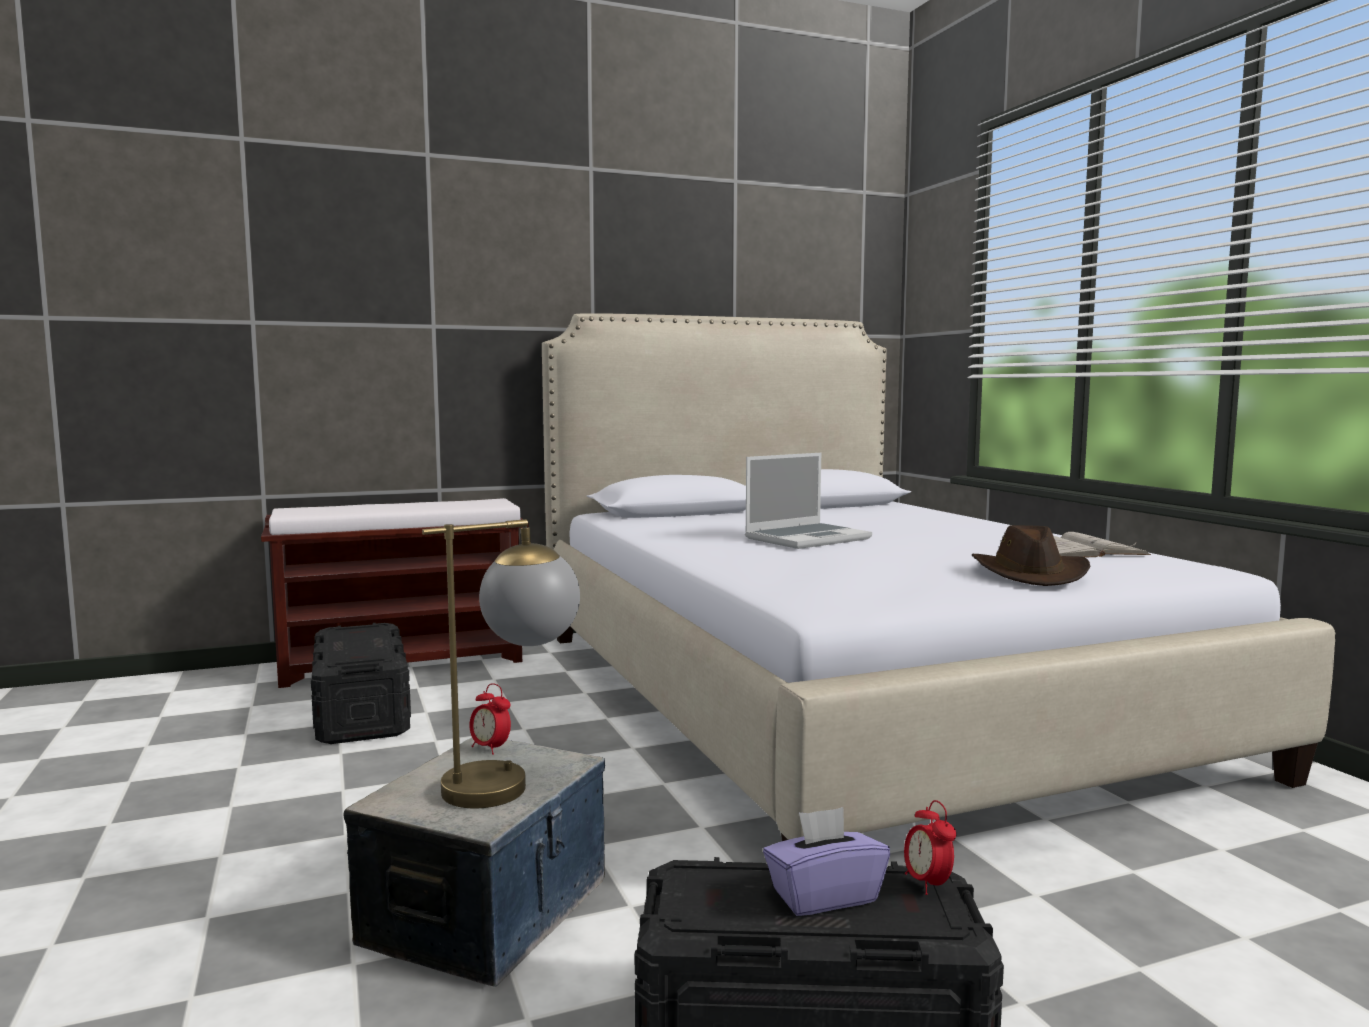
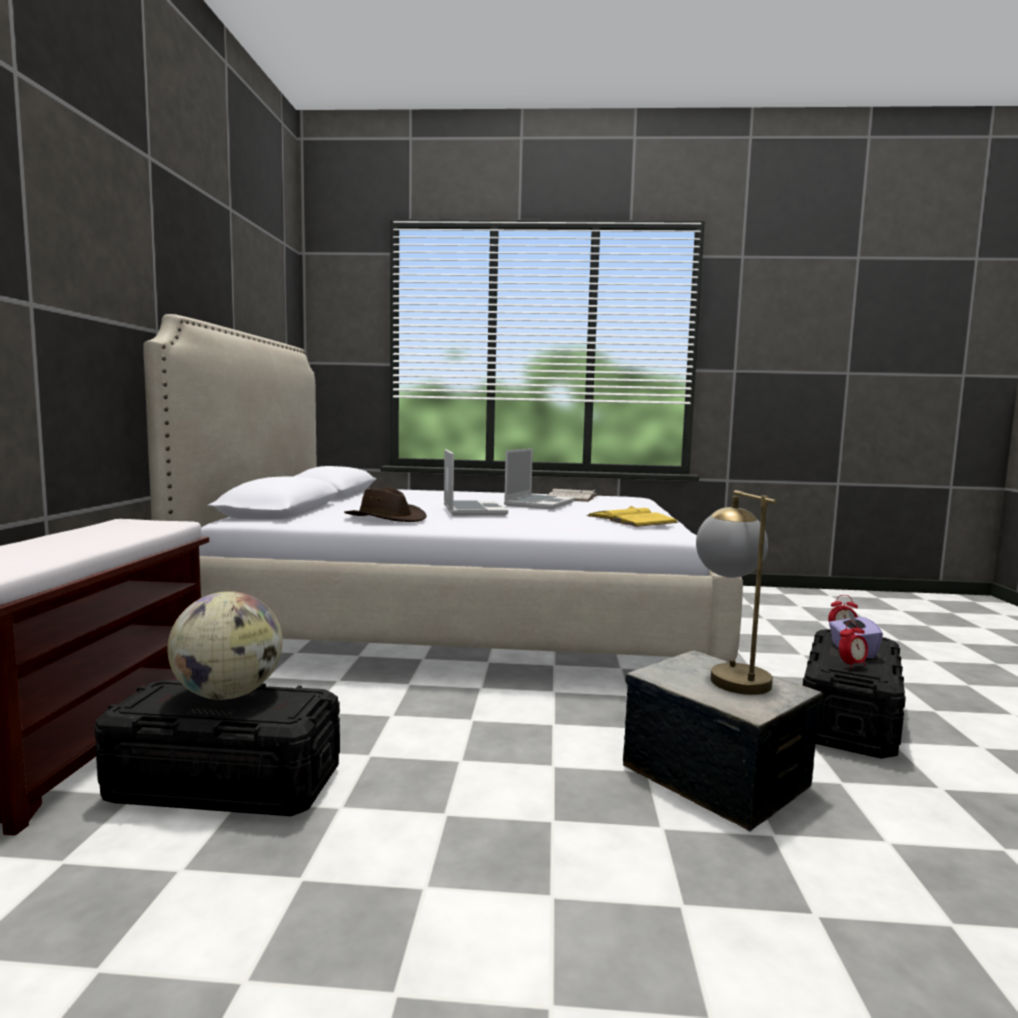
camera: 65 degrees left, 0 degrees up
(371, 642) = (228, 695): none -> globe
(490, 748) = (662, 672): alarm clock -> alarm clock (851, 665)
(874, 580) = (631, 519): none -> yellow book
(945, 547) = (539, 504): none -> laptop
(1030, 575) = (625, 508): brown hat -> brown hat (386, 518)

